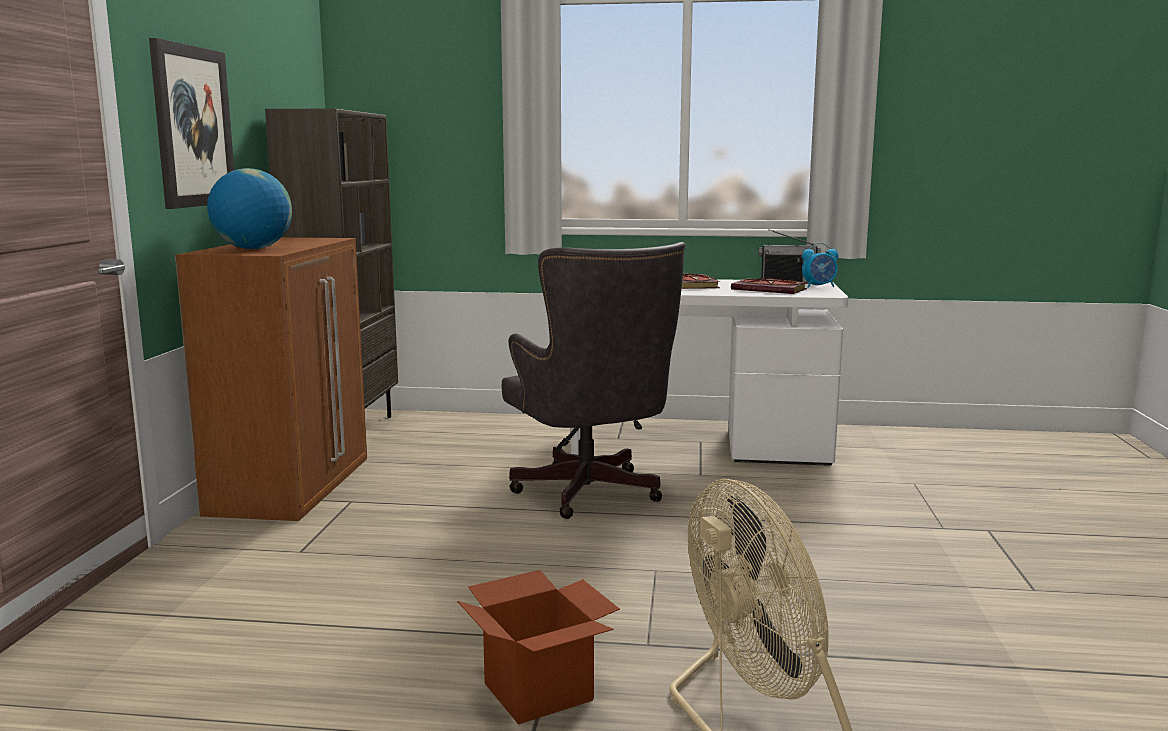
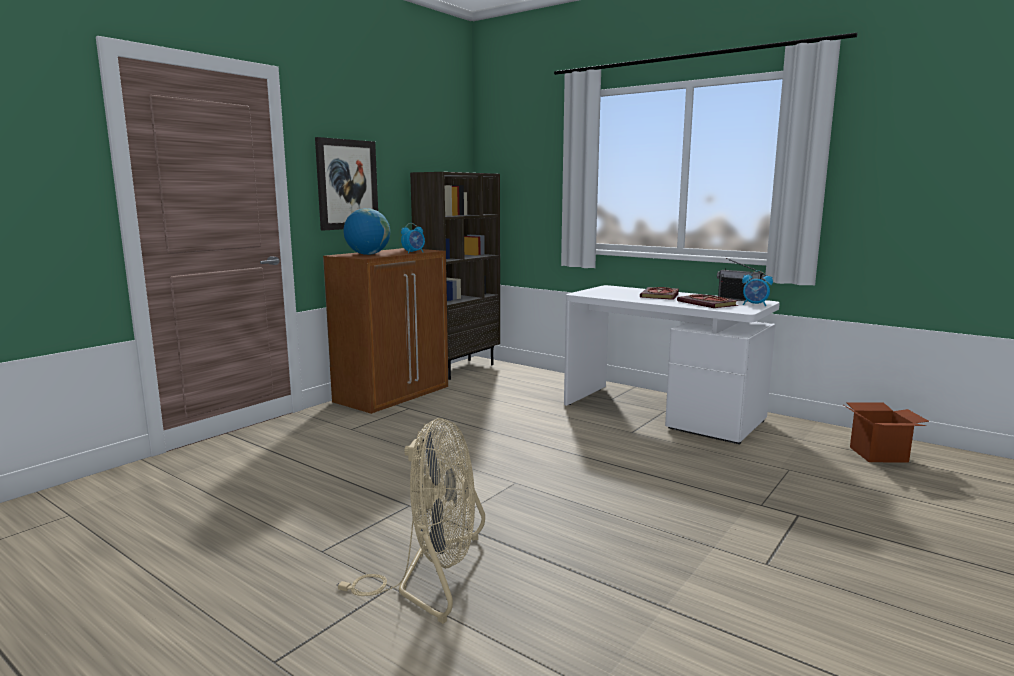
camera: 30 degrees right, 0 degrees up
(318, 242) = (413, 252): none -> alarm clock
(538, 692) = (360, 528): cardboard box -> cardboard box (878, 455)
(591, 494) = (543, 430): grey office chair -> none

